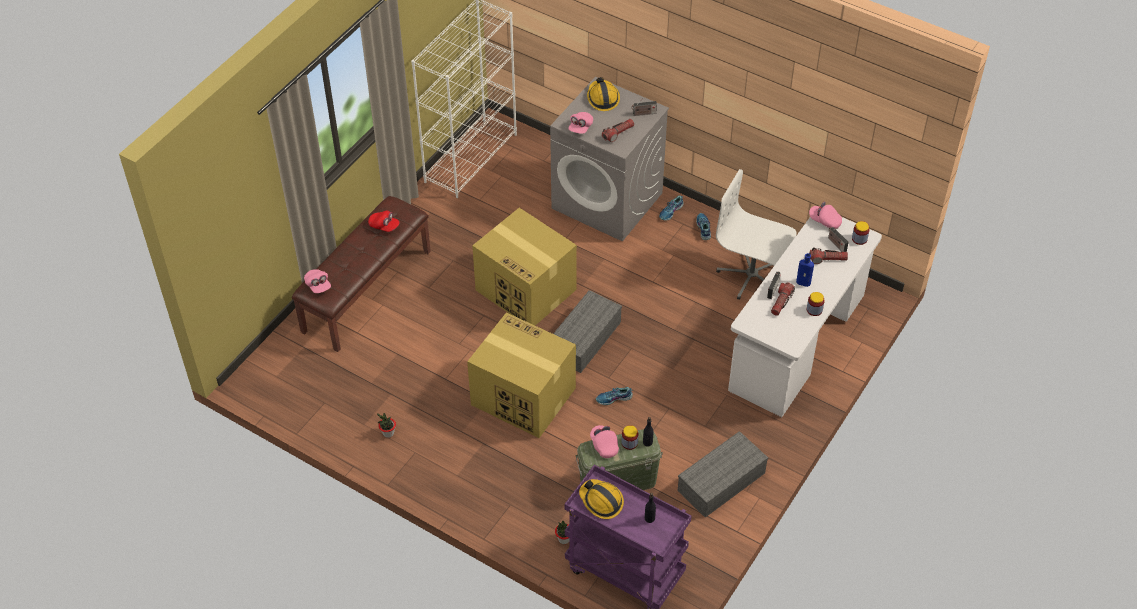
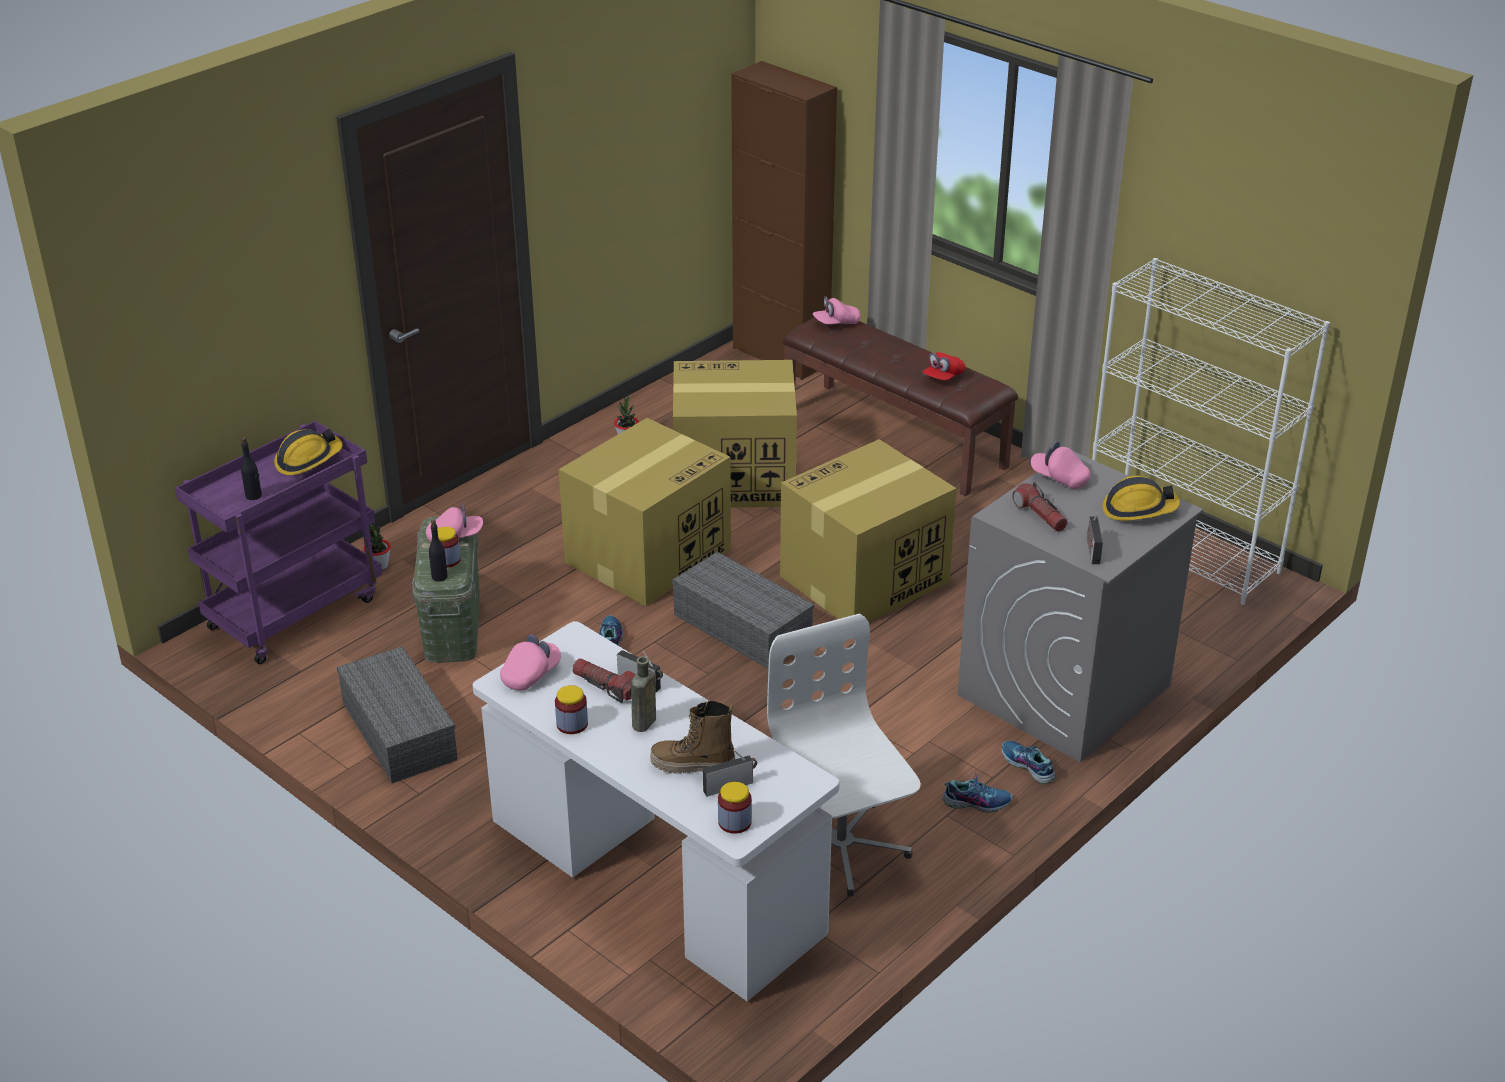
camera: 100 degrees right, 15 degrees down
(262, 364) = (780, 356): none -> brown cabinet
(427, 367) = (732, 478): none -> cardboard box
(751, 276) = (840, 847): white office chair -> white office chair turned 60 degrees counterclockwise
(804, 282) = (643, 724): blue bottle -> brown bottle
(824, 221) = (798, 782): pink cap -> pink cap (531, 674)
(827, 259) = (692, 766): flashlight -> boot

